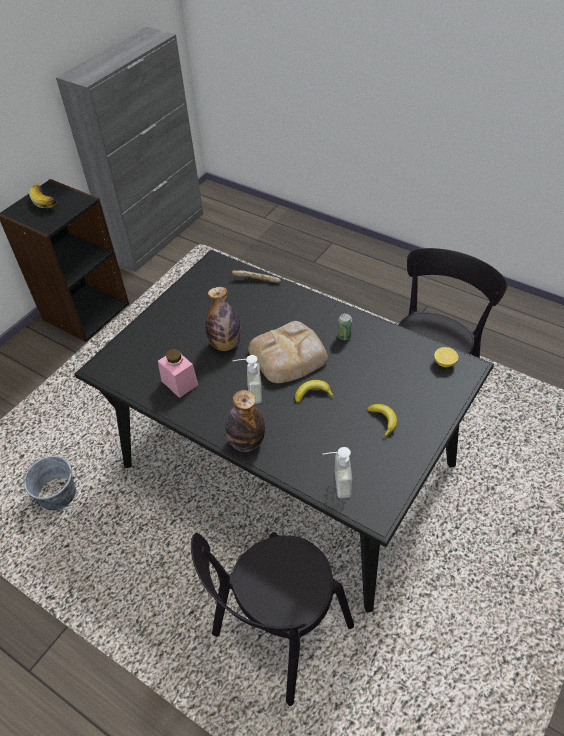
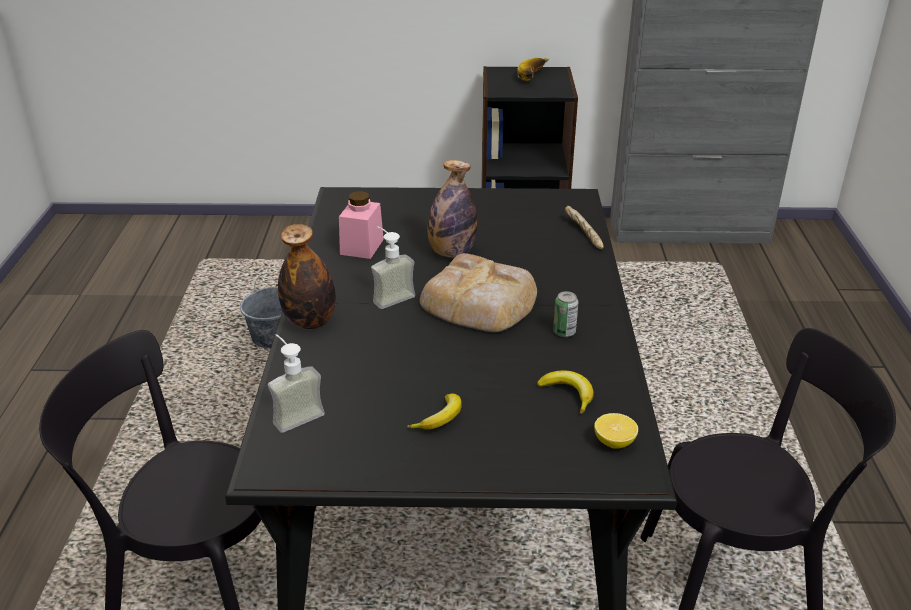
camera: 55 degrees right, 15 degrees down
(313, 393) = (433, 342): banana -> banana (568, 394)

